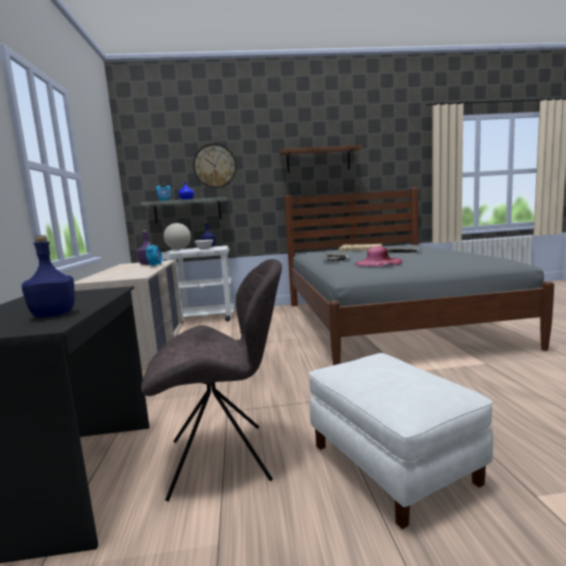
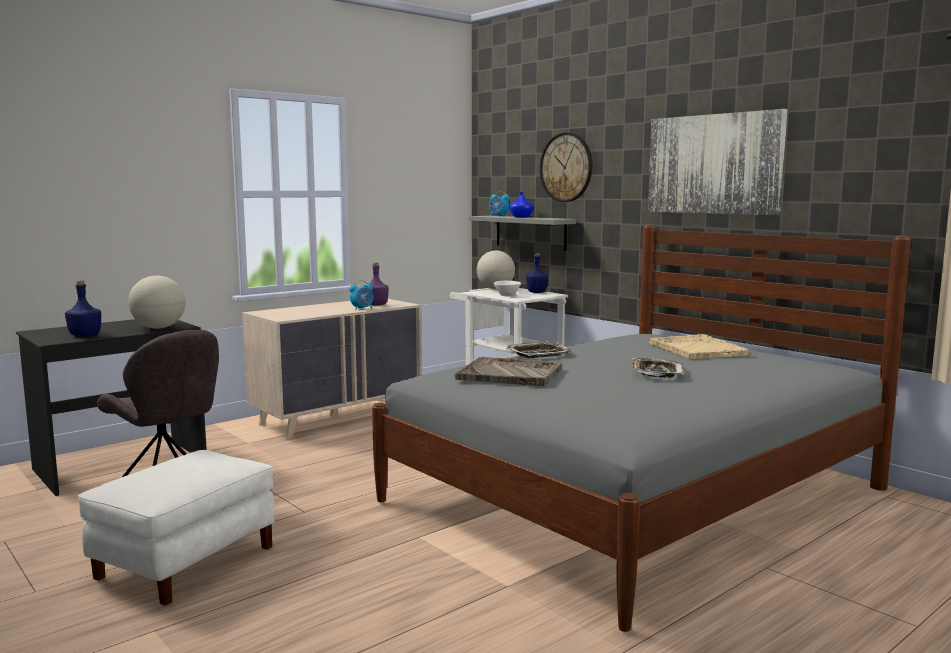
camera: 55 degrees right, 0 degrees up
(98, 294) = (159, 328): none -> globe
(318, 160) = (713, 164): brown shelf -> picture
(378, 263) = (510, 374): pink hat -> grey tray

